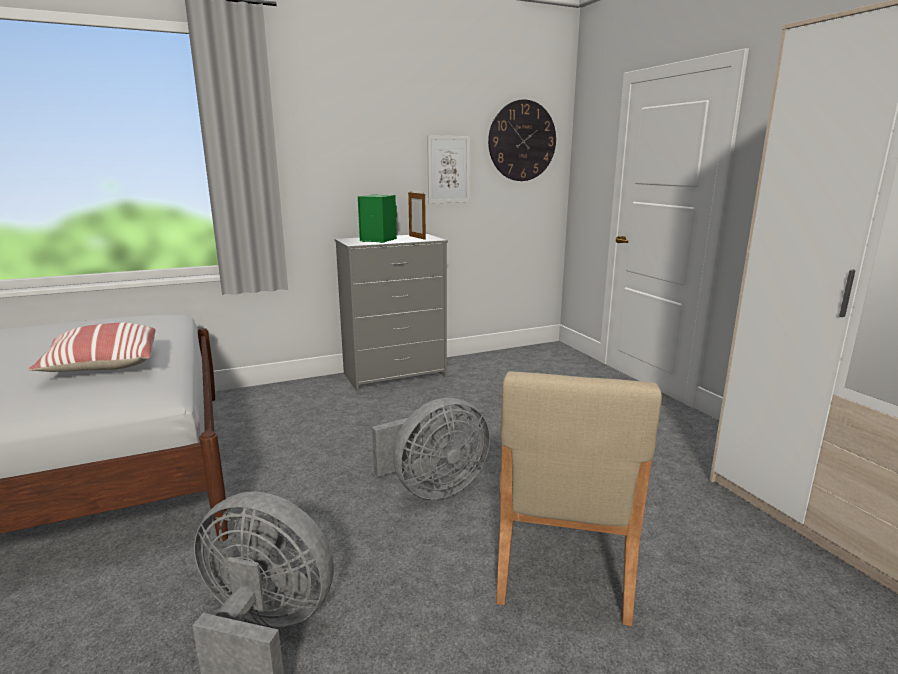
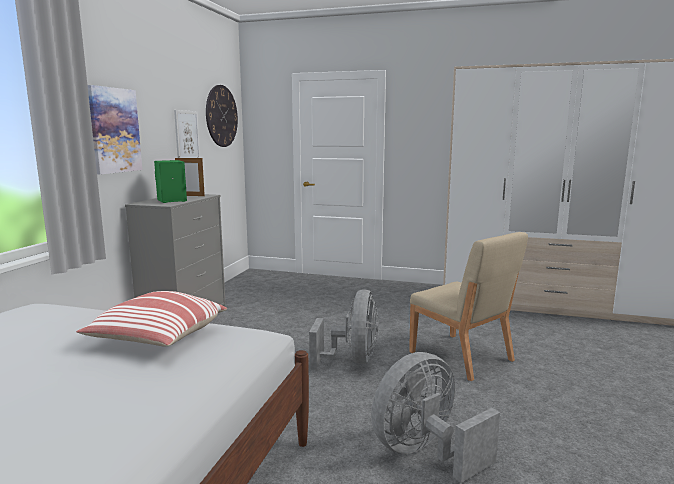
camera: 50 degrees left, 5 degrees down
(327, 160) = (114, 130): none -> picture

